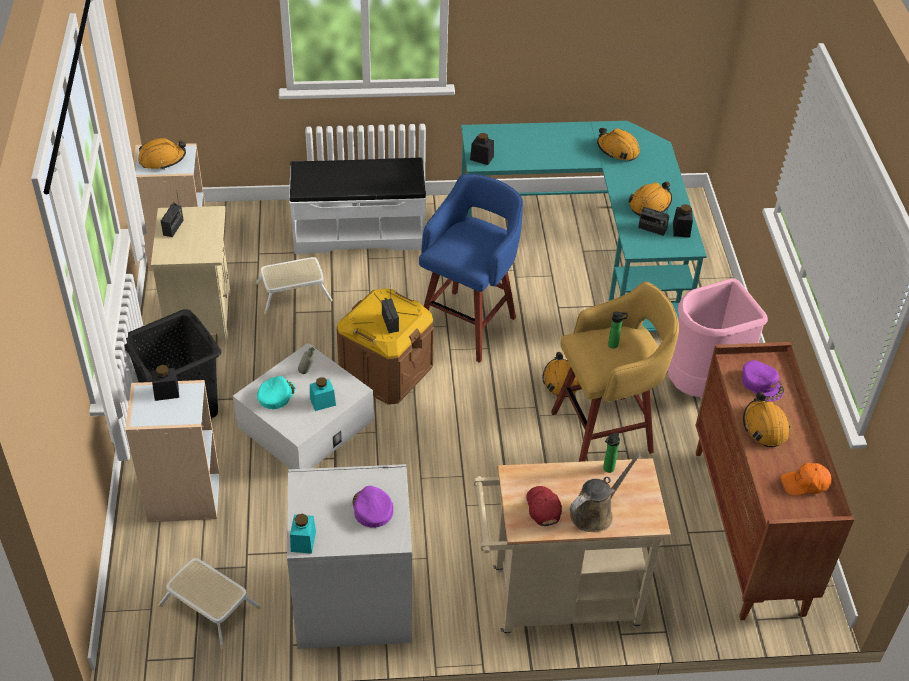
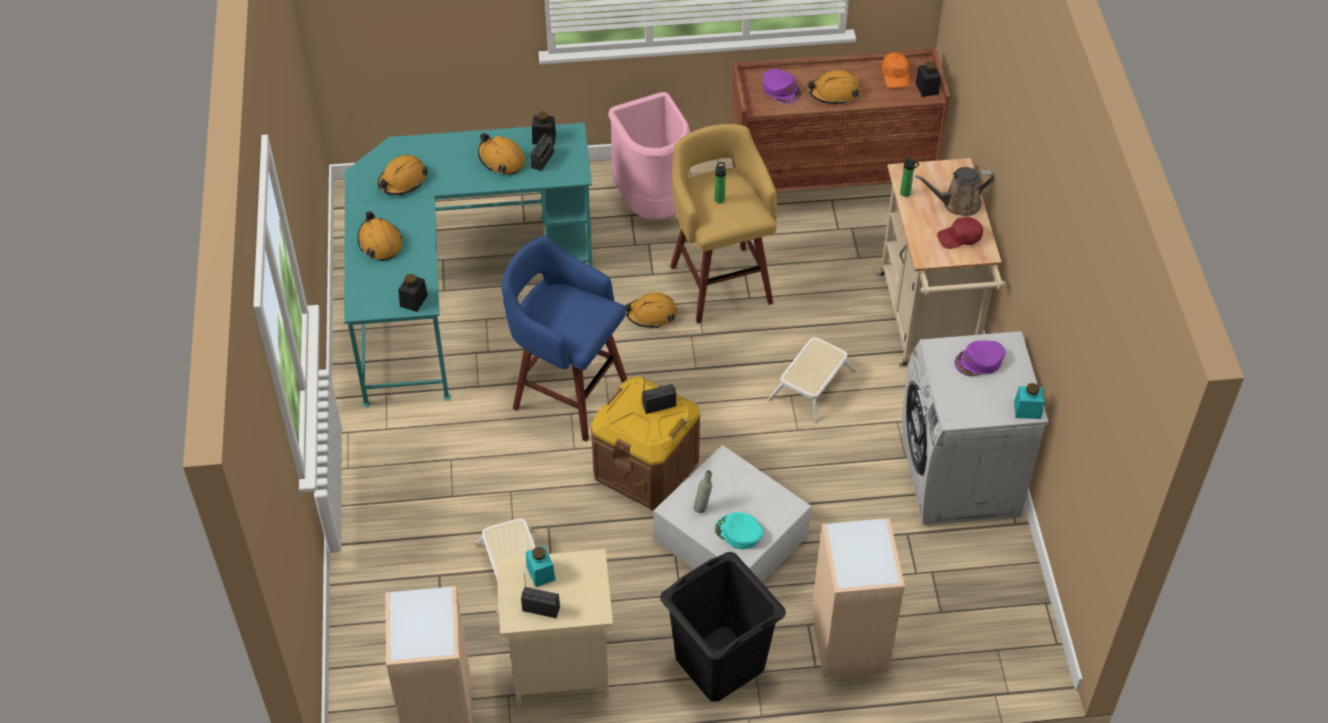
camera: 90 degrees left, 5 degrees up
(162, 159) = (421, 626): orange hard hat -> orange hard hat (380, 242)
(166, 392) = (845, 556): black jar -> black jar (927, 88)
(209, 607) = (985, 598): beige step ladder -> beige step ladder (812, 385)
(322, 402) = (745, 488): turquoise jar -> turquoise jar (540, 573)
(359, 232) = (401, 508): white bench -> none
(595, 513) = (957, 204): brown watering can -> brown watering can turned 60 degrees counterclockwise
(762, 384) = (781, 89): purple cap -> purple cap turned 90 degrees clockwise

